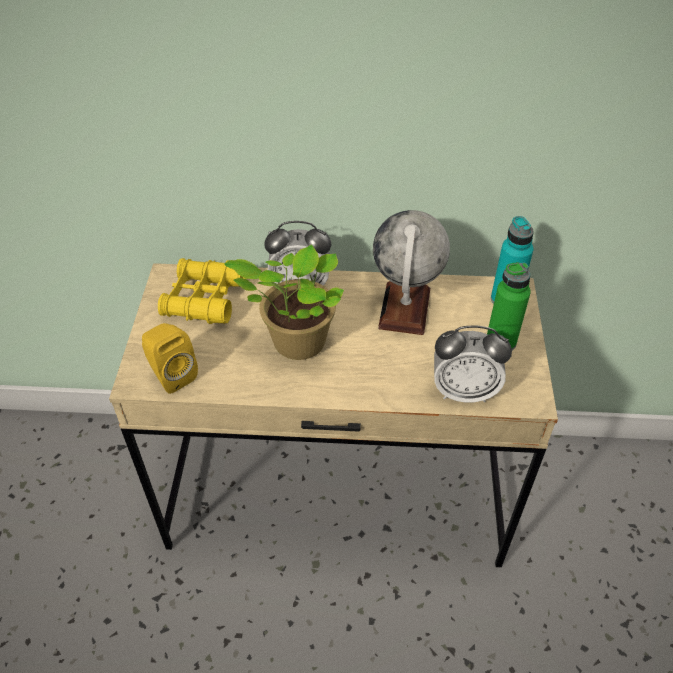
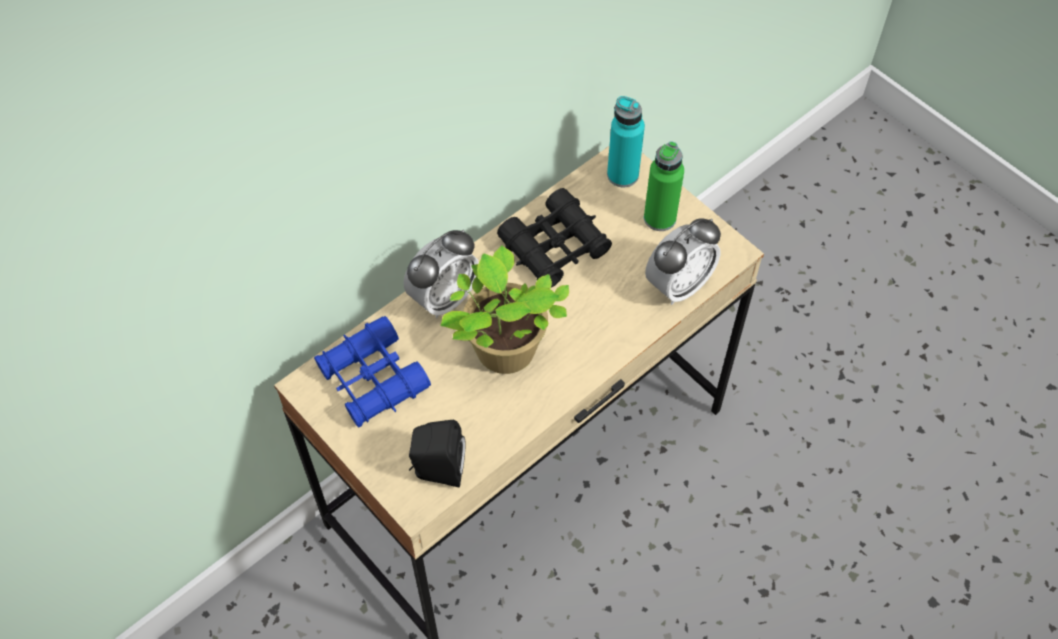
camera: 45 degrees left, 10 degrees up
(171, 374) = (437, 470): yellow speaker -> black speaker
(204, 299) = (373, 379): yellow binoculars -> blue binoculars
(405, 308) = (555, 247): globe -> black binoculars

